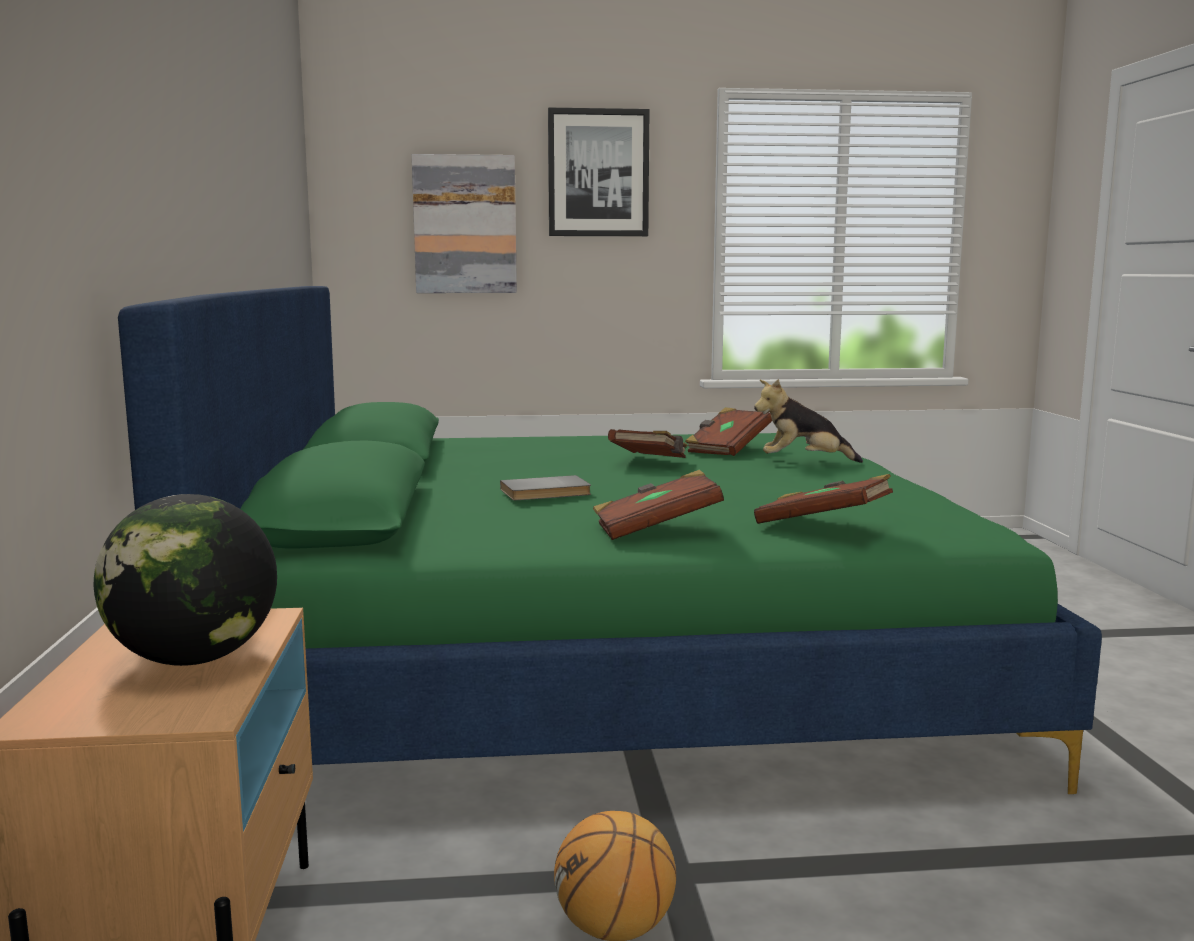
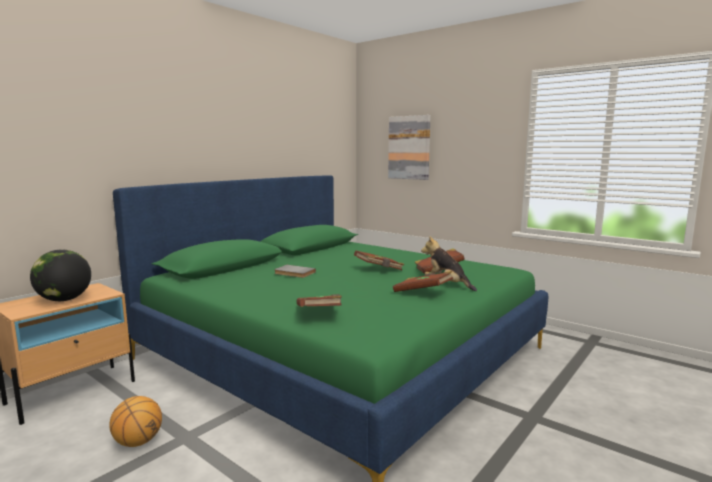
camera: 45 degrees right, 0 degrees up
(598, 173) = (467, 121): picture -> none
(656, 530) = (269, 297): brown book -> brown book (423, 292)

